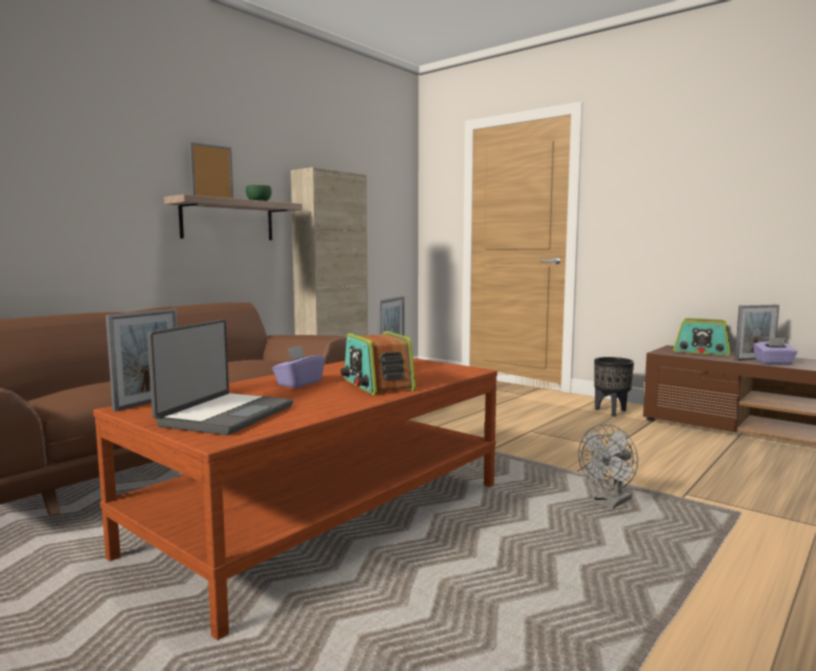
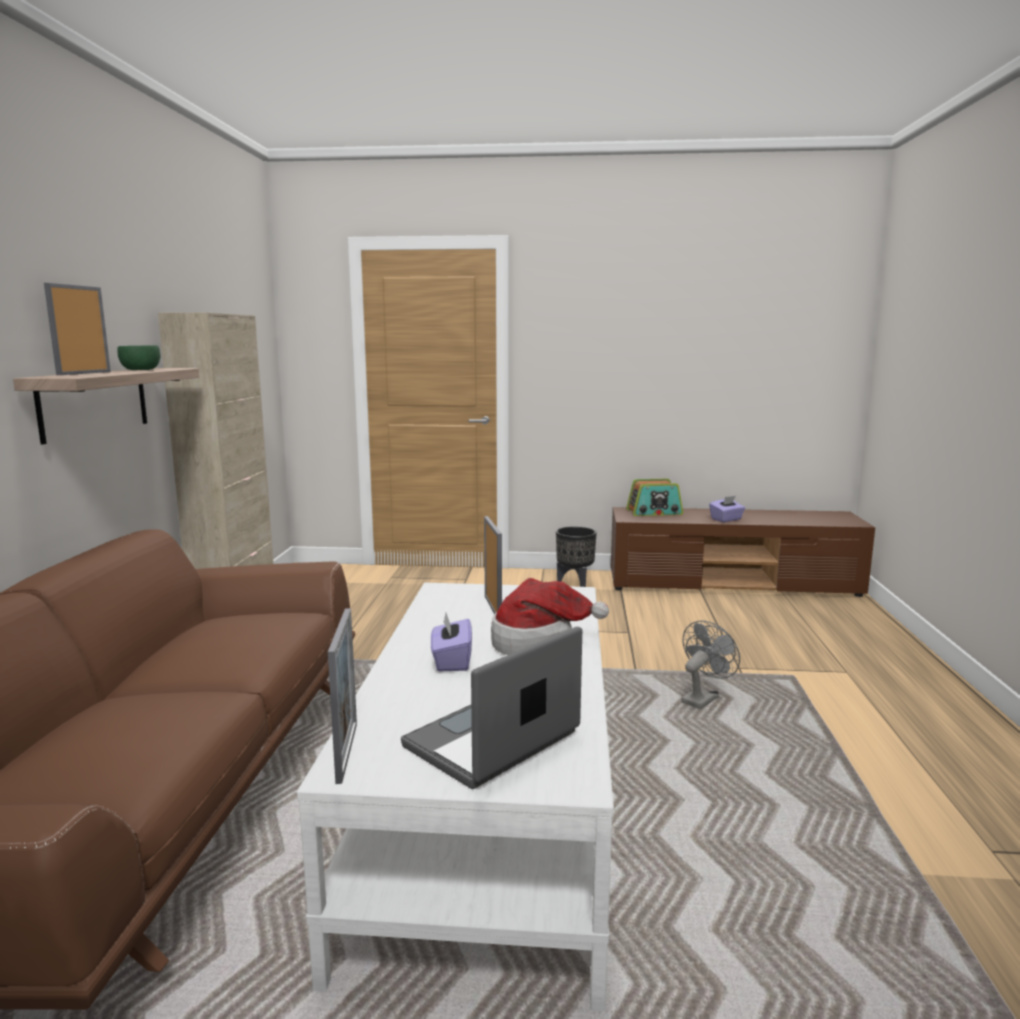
camera: 35 degrees left, 5 degrees up
(225, 415) = (493, 741): laptop -> laptop turned 120 degrees counterclockwise
(327, 517) = (490, 811): brown coffee table -> white coffee table
(377, 385) = (538, 641): radio -> hat
(609, 503) = (703, 698): grey fan -> grey fan turned 150 degrees counterclockwise
(754, 359) = (707, 517): picture frame -> none

